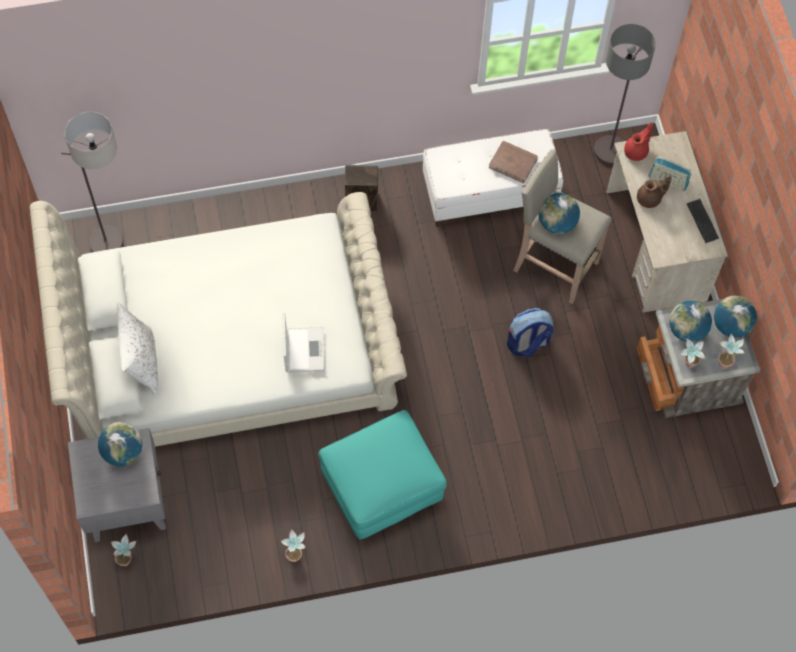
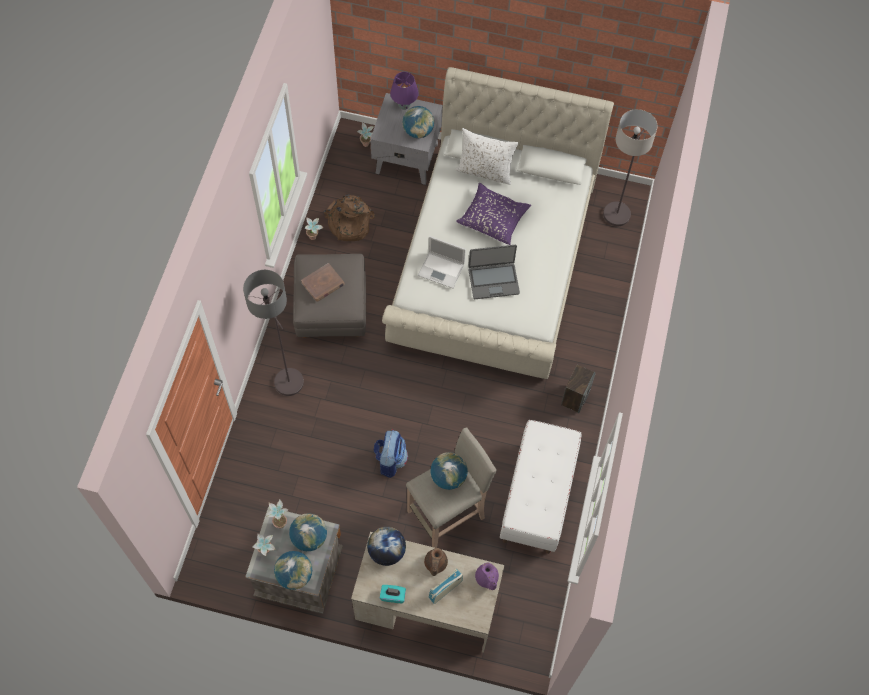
camera: 115 degrees right, 0 degrees up
(90, 486) = (404, 106): none -> purple table lamp
(206, 326) = (493, 218): none -> purple pillow
(255, 525) = (349, 223): none -> brown backpack
(290, 292) = (493, 280): none -> laptop
(382, 487) = (332, 309): turquoise ottoman -> grey ottoman
(513, 163) = (536, 494): brown book -> brown book (323, 284)
(605, 158) = (530, 611): grey floor lamp -> grey floor lamp (284, 375)
(636, 151) = (486, 579): red teapot -> purple teapot
(664, 245) = (387, 551): none -> globe
(702, 221) = (393, 596): keyboard -> turquoise tissue box

